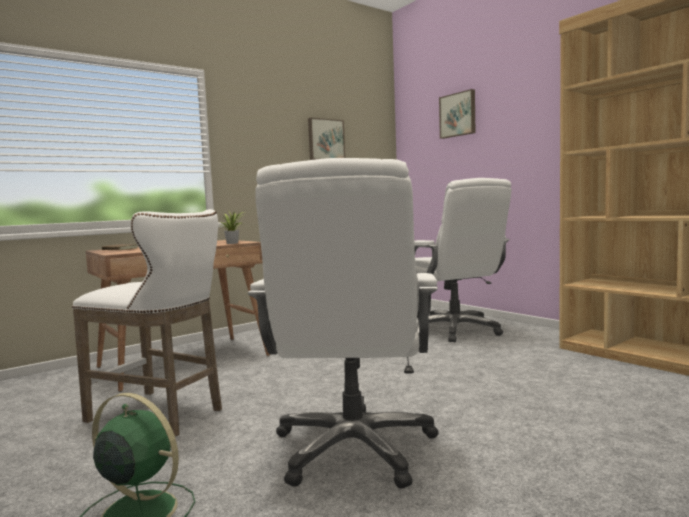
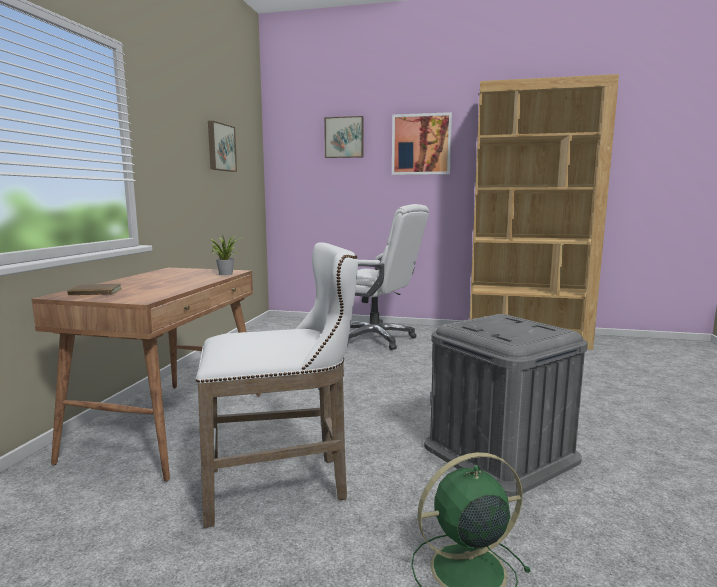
camera: 40 degrees left, 5 degrees up
(354, 448) = (500, 452): white office chair -> grey storage box
(532, 109) = (421, 144): none -> picture

